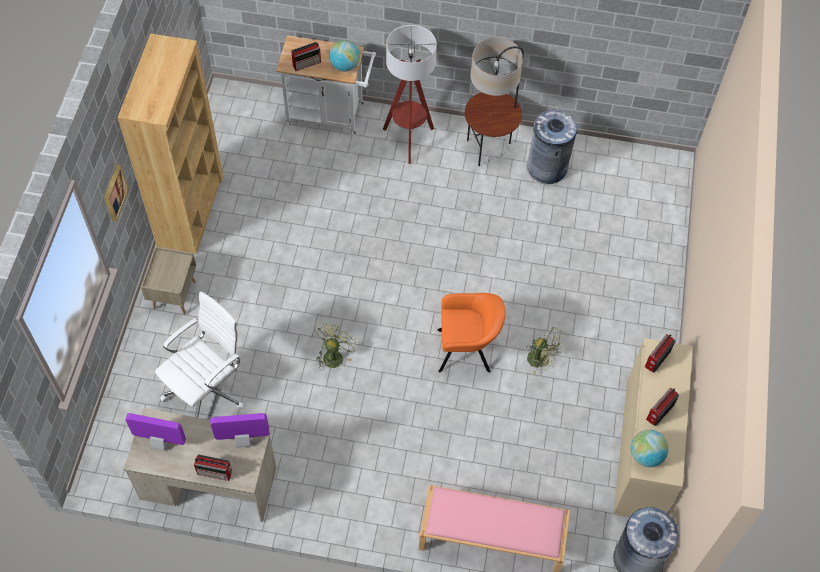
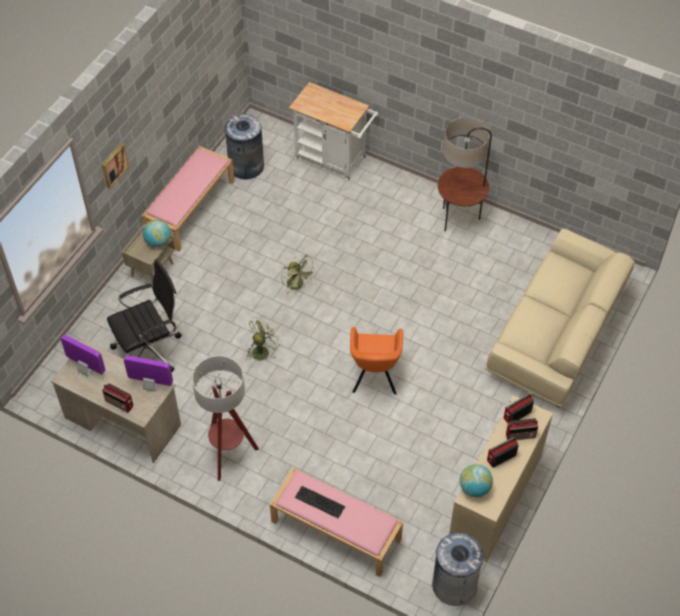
camera: 20 degrees right, 5 degrees down
(191, 210) = (191, 208): brown bookcase -> pink bench
(208, 390) = (150, 350): white office chair -> black office chair
(307, 63) = (316, 107): radio -> radio (521, 435)
(345, 66) = (347, 117): globe -> globe (158, 242)
(408, 140) = (393, 196): floor lamp -> floor lamp (229, 455)
(467, 350) = (375, 376): orange armchair -> orange armchair turned 75 degrees clockwise
(474, 517) = (319, 502): none -> keyboard
(541, 360) = (435, 402): green fan -> green fan (298, 285)
(547, 167) = (504, 247): grey trash can -> grey trash can (246, 166)
(636, 250) = (556, 334): none -> beige sofa

